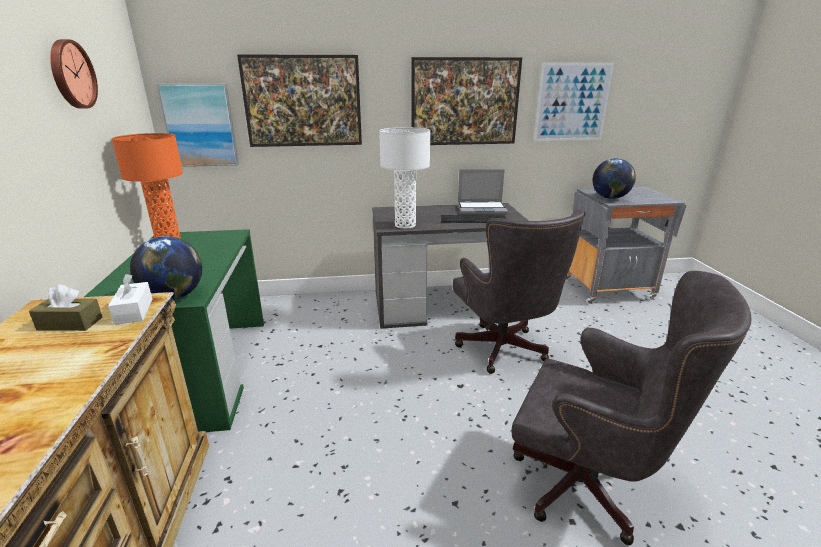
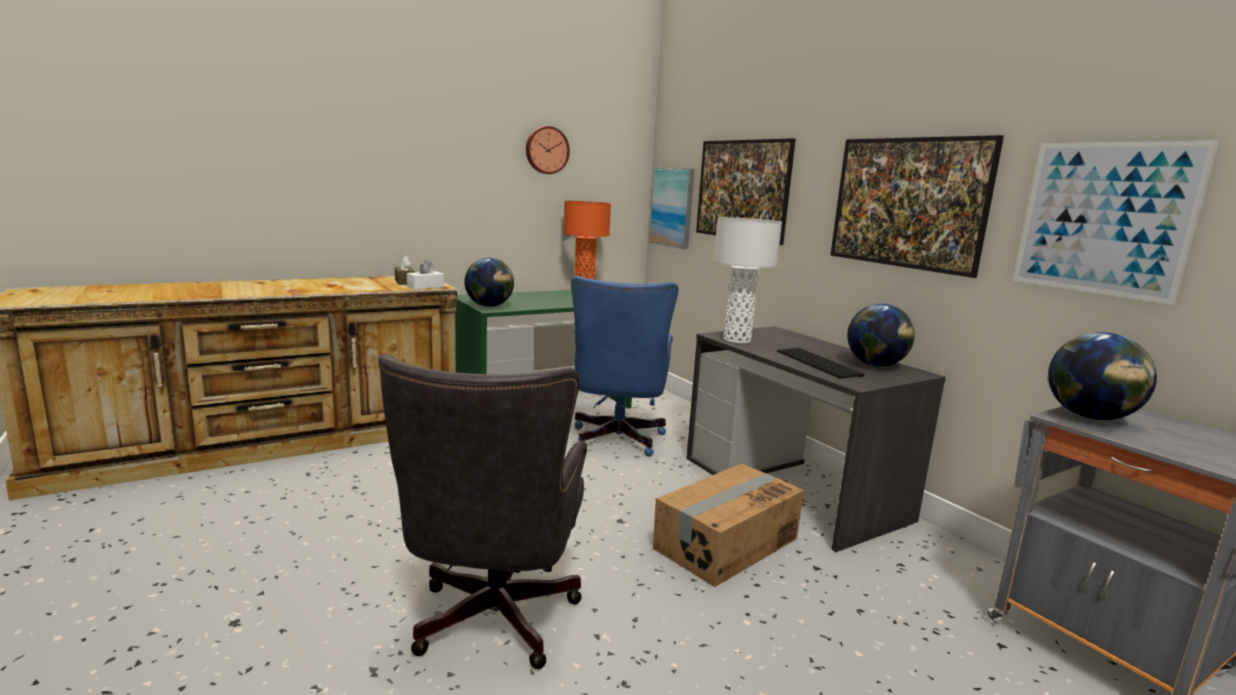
camera: 65 degrees right, 10 degrees down
(325, 350) = (617, 441): none -> blue office chair
(482, 209) = (875, 365): laptop -> globe
(504, 351) = (725, 543): grey office chair -> cardboard box

